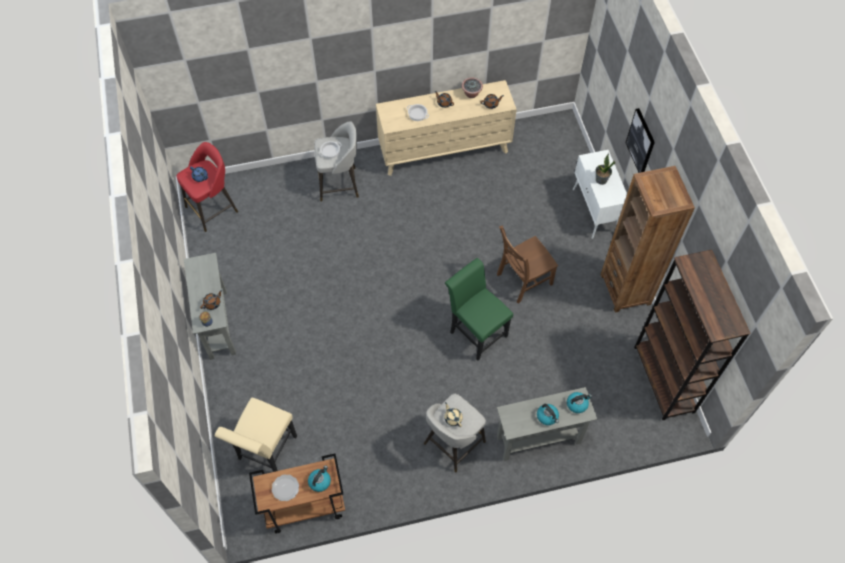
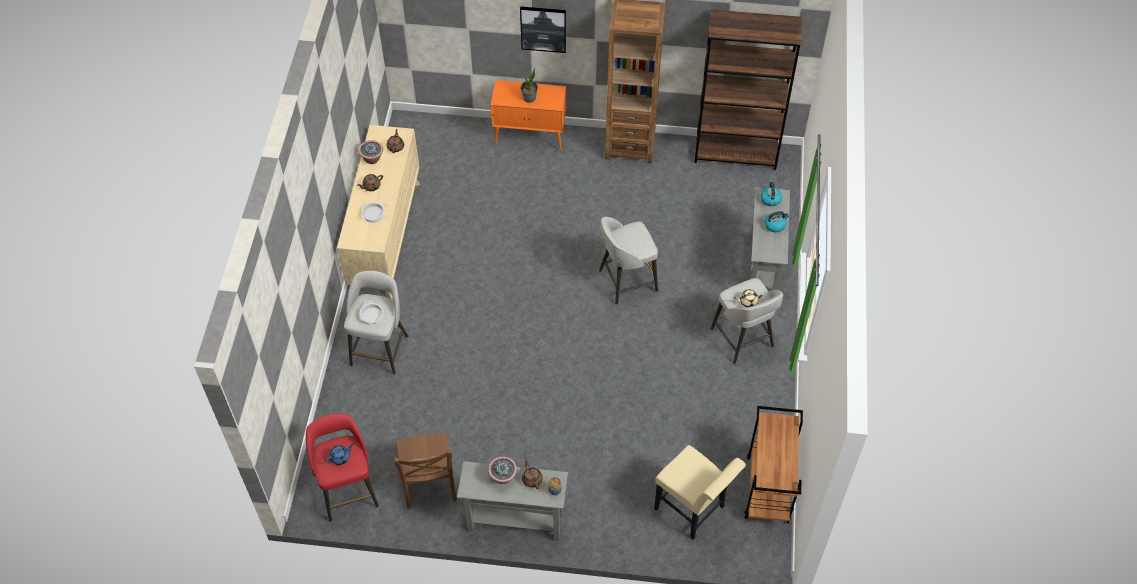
camera: 70 degrees left, 5 degrees down
(209, 283) = (503, 477): none -> potted plant
(285, 488) = (778, 463): plate -> none
(320, 481) = (780, 430): kettle -> none
(475, 331) = (626, 281): green chair -> grey stool
(522, 280) = (583, 223): brown chair -> brown chair (429, 484)
(595, 211) = (530, 137): white cabinet -> orange cabinet

